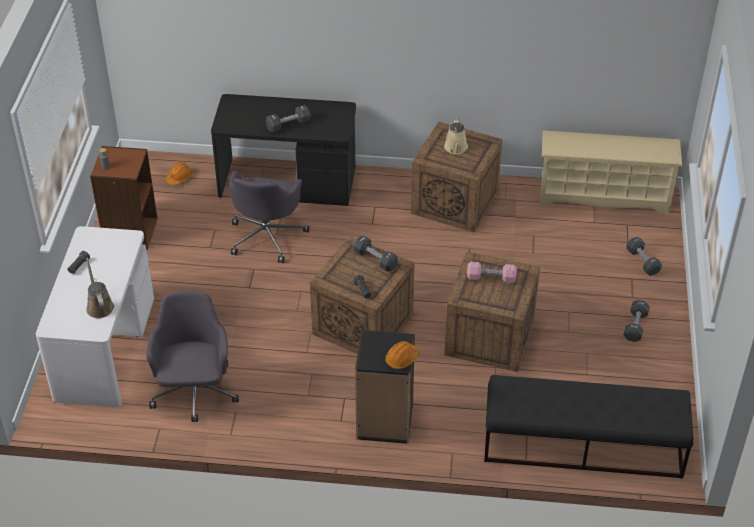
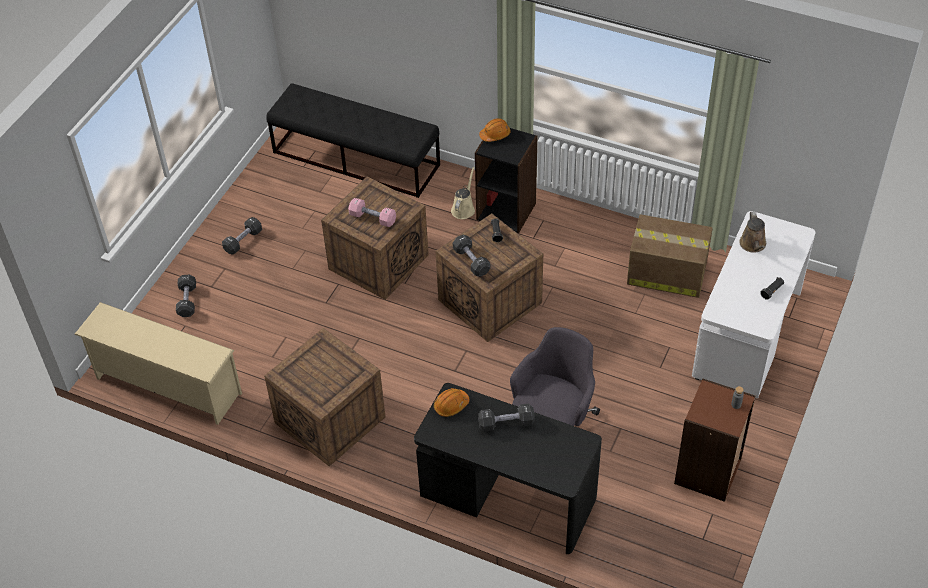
camera: 160 degrees left, 5 degrees up
(179, 178) = (638, 541): orange hard hat -> orange hard hat (451, 405)
(195, 393) = (665, 272): grey office chair -> cardboard box
(456, 148) = (322, 375): beige watering can -> beige watering can (463, 208)

